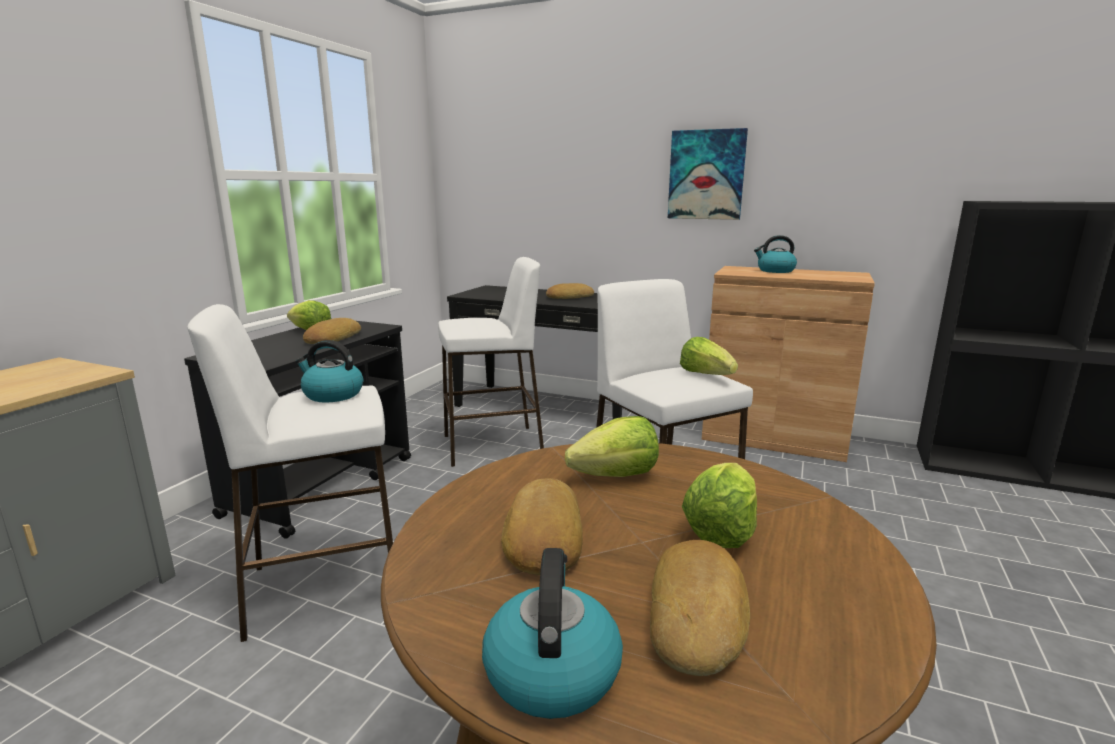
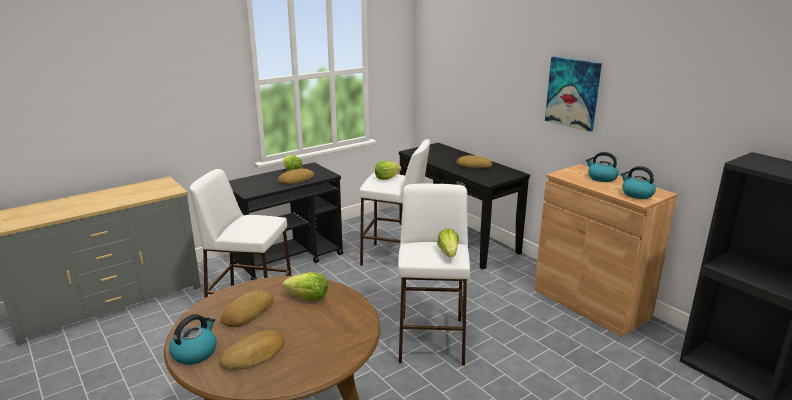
camera: 30 degrees right, 5 degrees up
(332, 394) = (257, 221): kettle -> kettle (636, 194)
(721, 530) = (308, 333): lettuce -> lettuce (387, 178)

